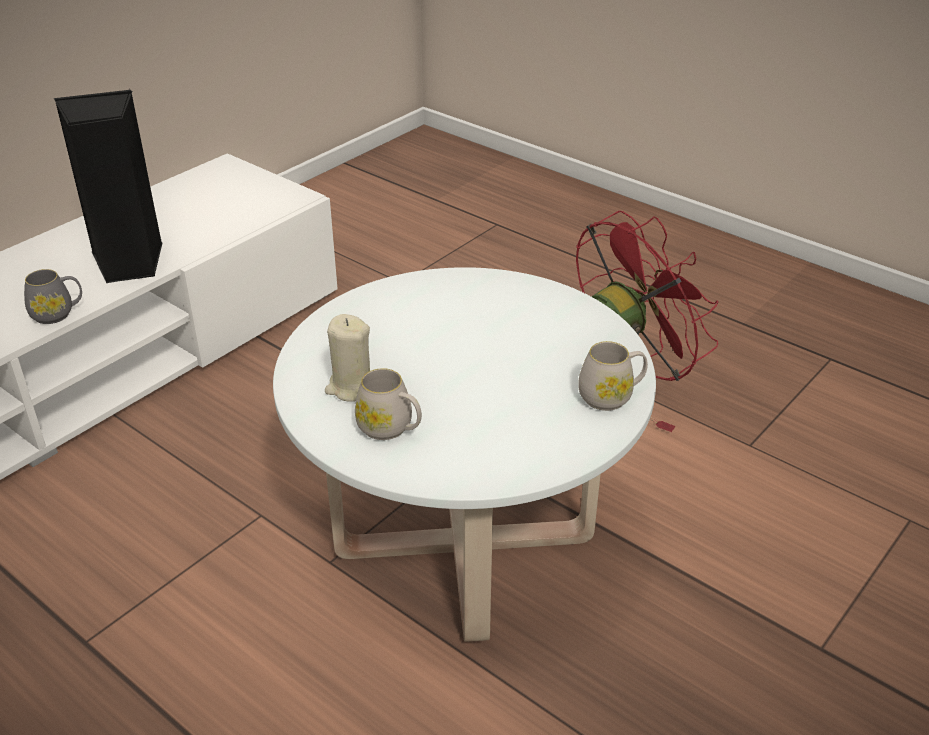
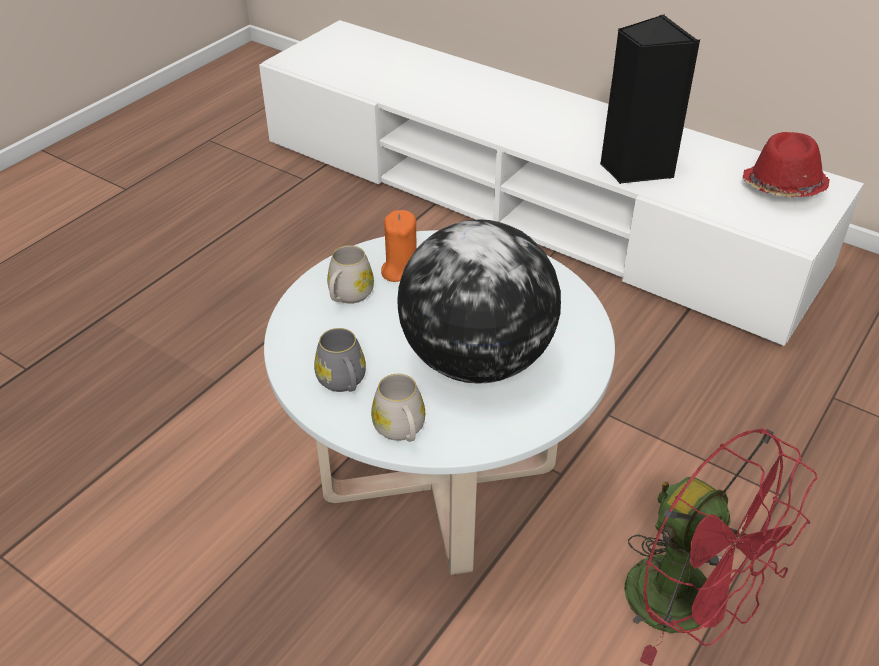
camera: 85 degrees right, 5 degrees up
(58, 313) = (551, 152): grey mug -> grey mug (343, 383)
(213, 190) = (782, 187): none -> red hat
(351, 387) = (400, 270): beige candle -> orange candle
(513, 344) = (477, 361): none -> globe

